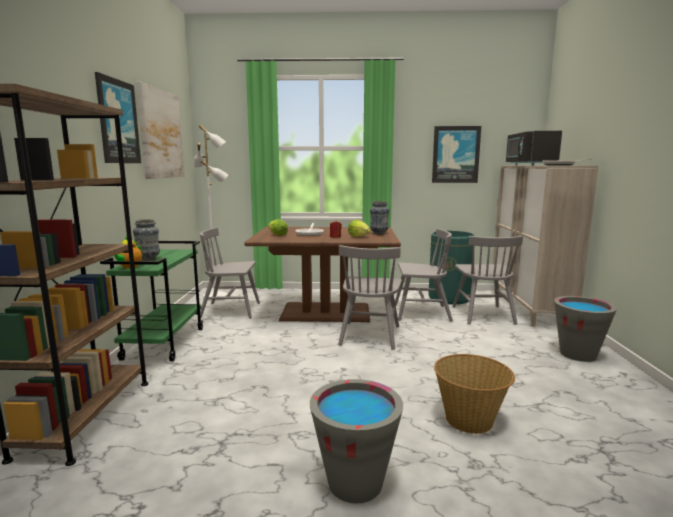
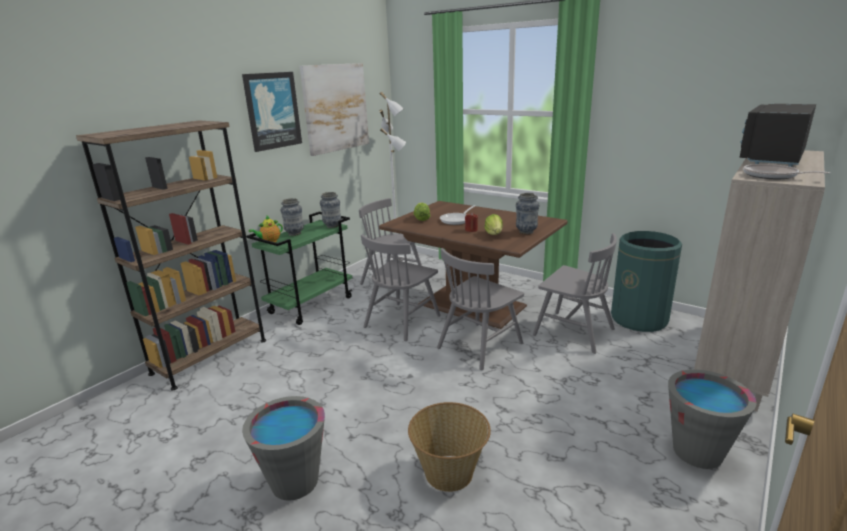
camera: 35 degrees right, 10 degrees up
(182, 251) = (332, 226): none -> vase
(455, 154) = (683, 127): picture -> none
(483, 315) = (649, 355): grey chair -> grey chair (402, 321)

